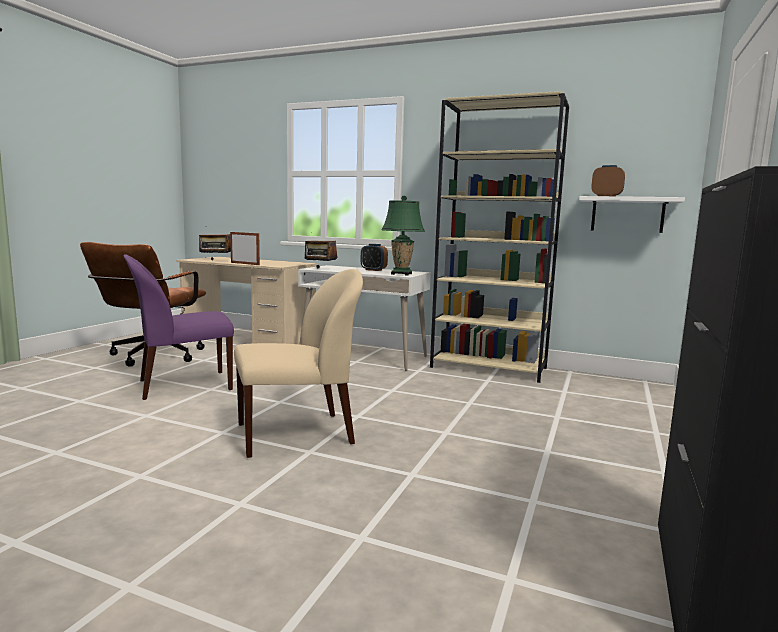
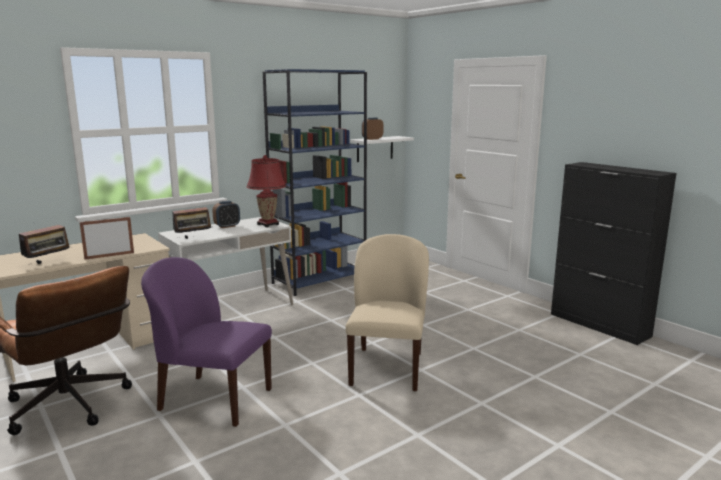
camera: 60 degrees left, 5 degrees up
(183, 385) = (213, 399): purple chair -> purple chair turned 105 degrees clockwise
(401, 274) = (268, 224): green table lamp -> red table lamp
(489, 368) = (320, 280): beige bookcase -> blue bookcase

